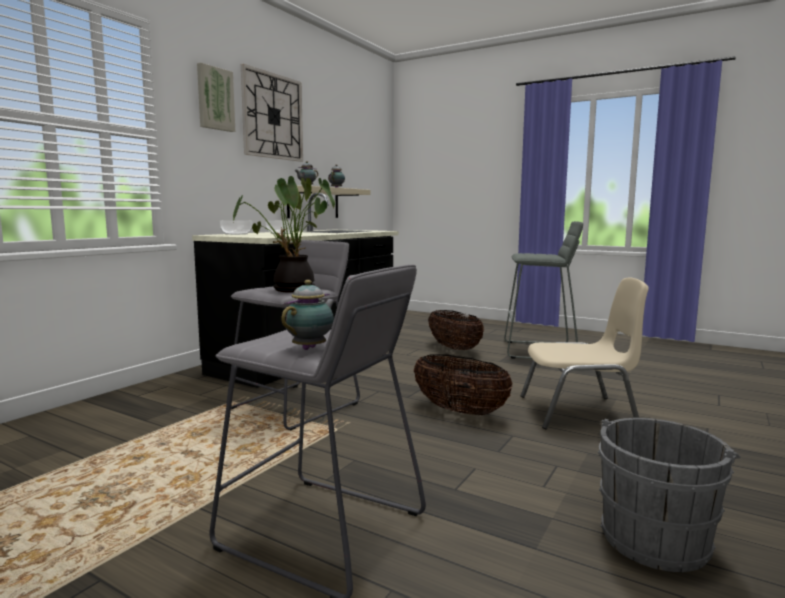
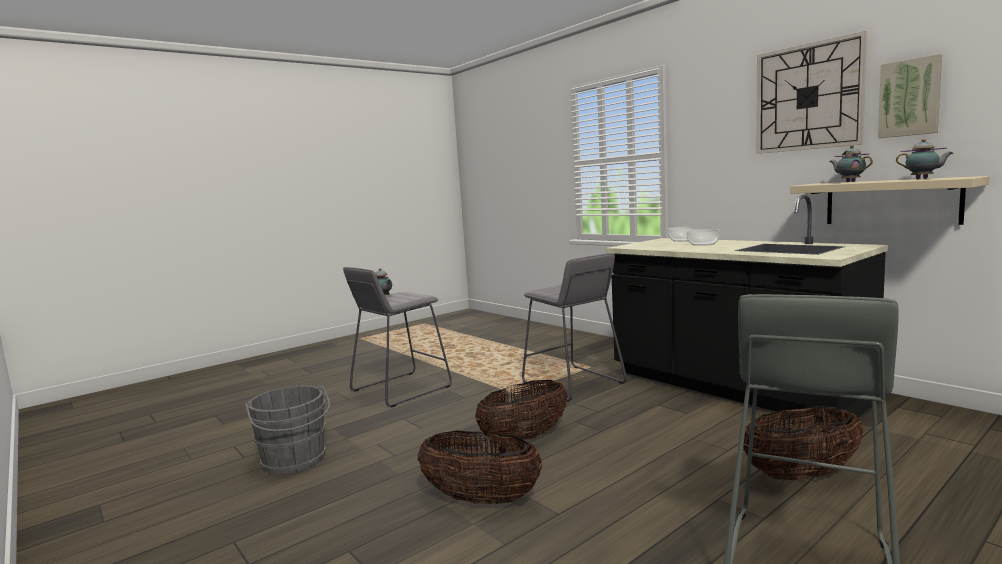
camera: 110 degrees right, 0 degrees up
(214, 99) = (723, 105): picture -> picture (910, 98)
(290, 290) = (557, 290): potted plant -> none
(579, 412) = (481, 499): beige chair -> basket

